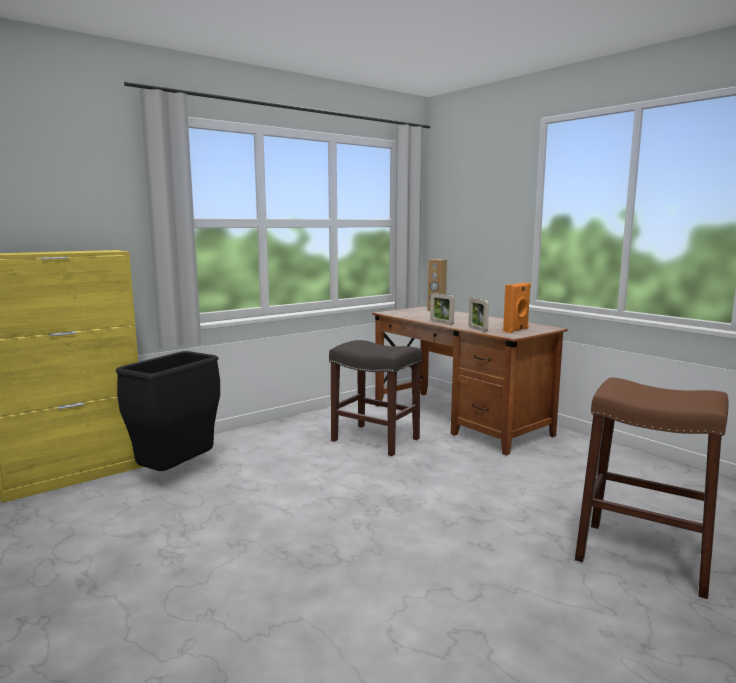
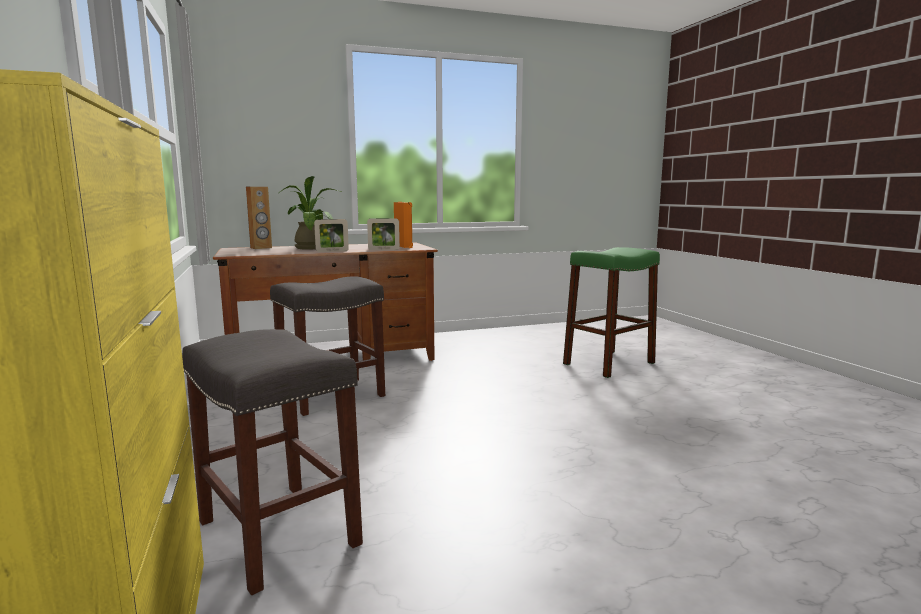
camera: 70 degrees left, 0 degrees up
(176, 473) = (276, 532): black trash can -> grey stool
(459, 316) = (311, 247): none -> potted plant
(643, 557) = (609, 363): brown stool -> green stool

